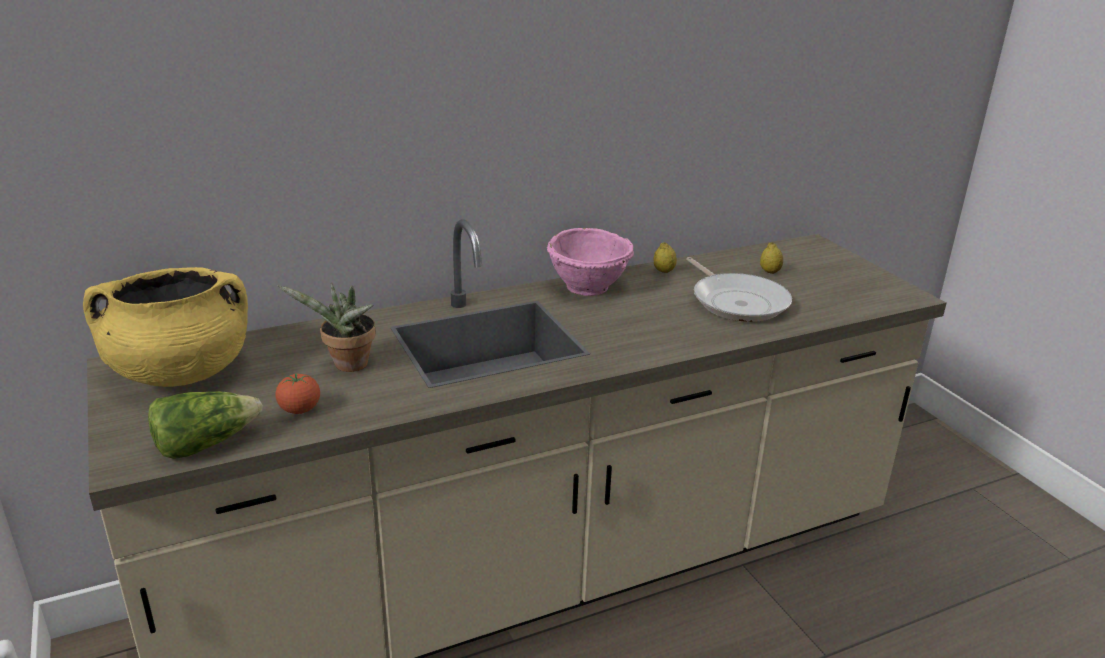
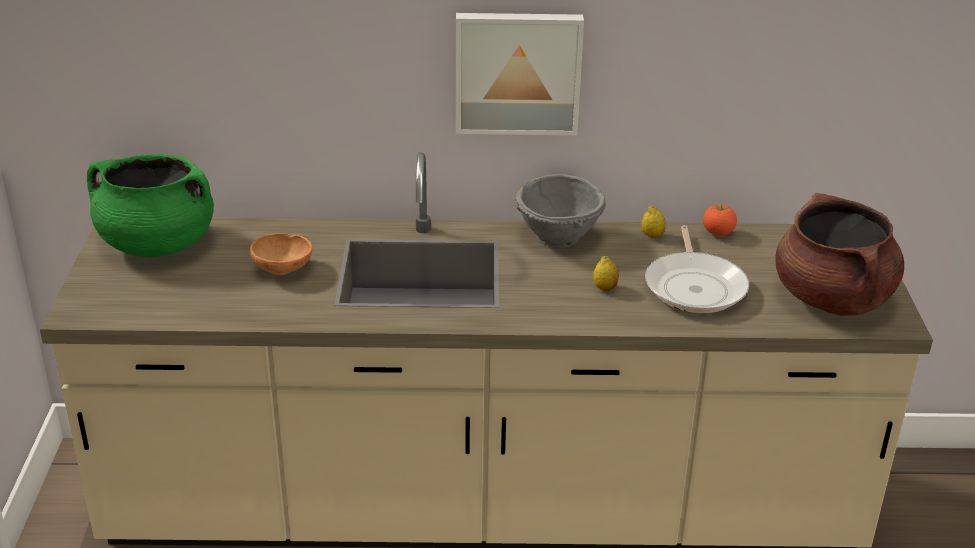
camera: 25 degrees right, 5 degrees up
(180, 372) = (156, 244): yellow cooking pot -> green cooking pot
(205, 444) = (136, 311): lettuce -> none
(300, 410) = (221, 300): tomato -> tomato (718, 233)
(347, 366) = (284, 269): potted plant -> brown bowl
(533, 129) = (517, 72): none -> picture
(589, 288) = (559, 238): pink bowl -> grey bowl
(770, 272) = (766, 260): lemon -> lemon (604, 288)
(847, 289) = (832, 298): none -> brown cooking pot

